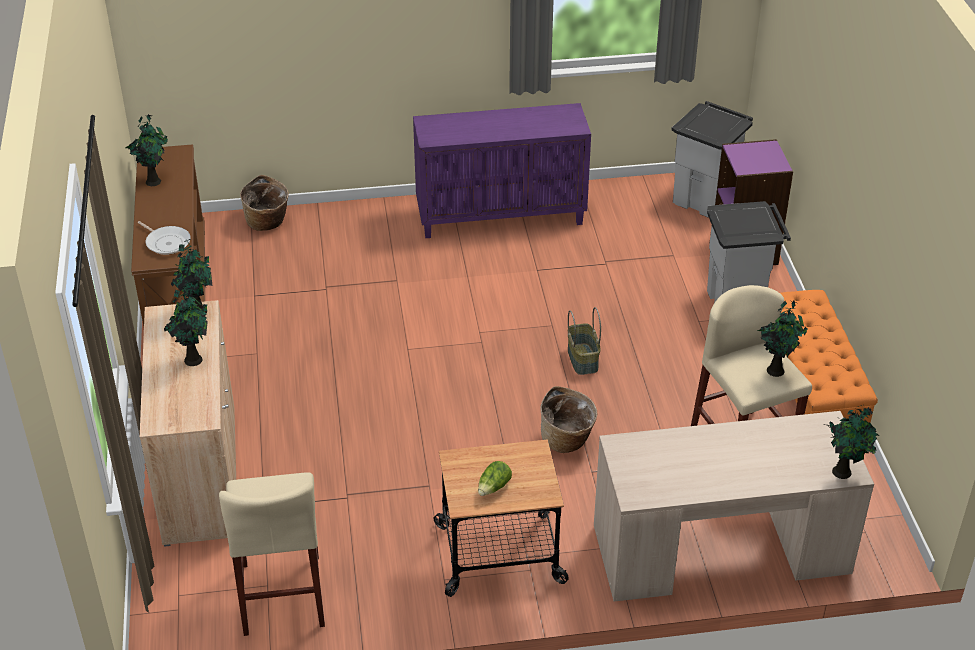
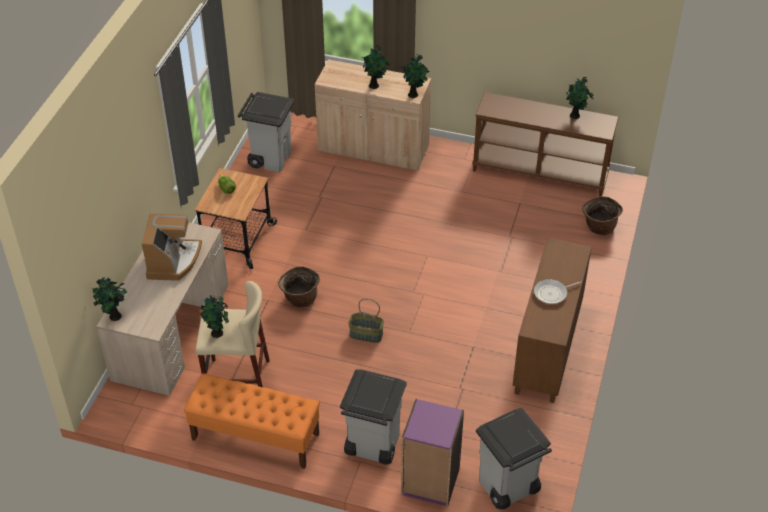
camera: 115 degrees right, 5 degrees up
(166, 242) = (504, 109): frying pan -> frying pan (552, 293)
(282, 594) = (270, 158): beige stool -> grey trash can
(501, 216) = (548, 350): purple cabinet -> brown cabinet
(698, 458) = (173, 261): none -> coffee machine

